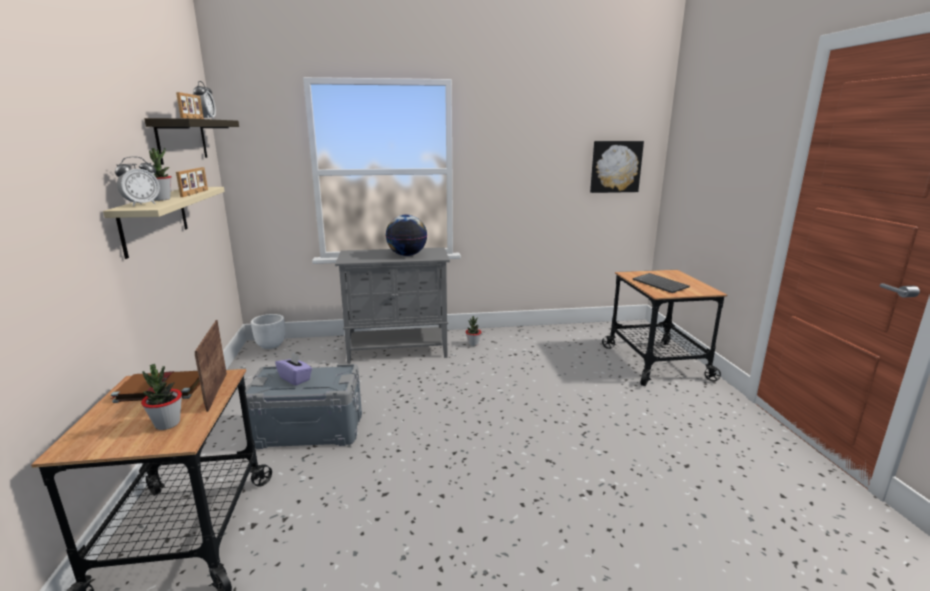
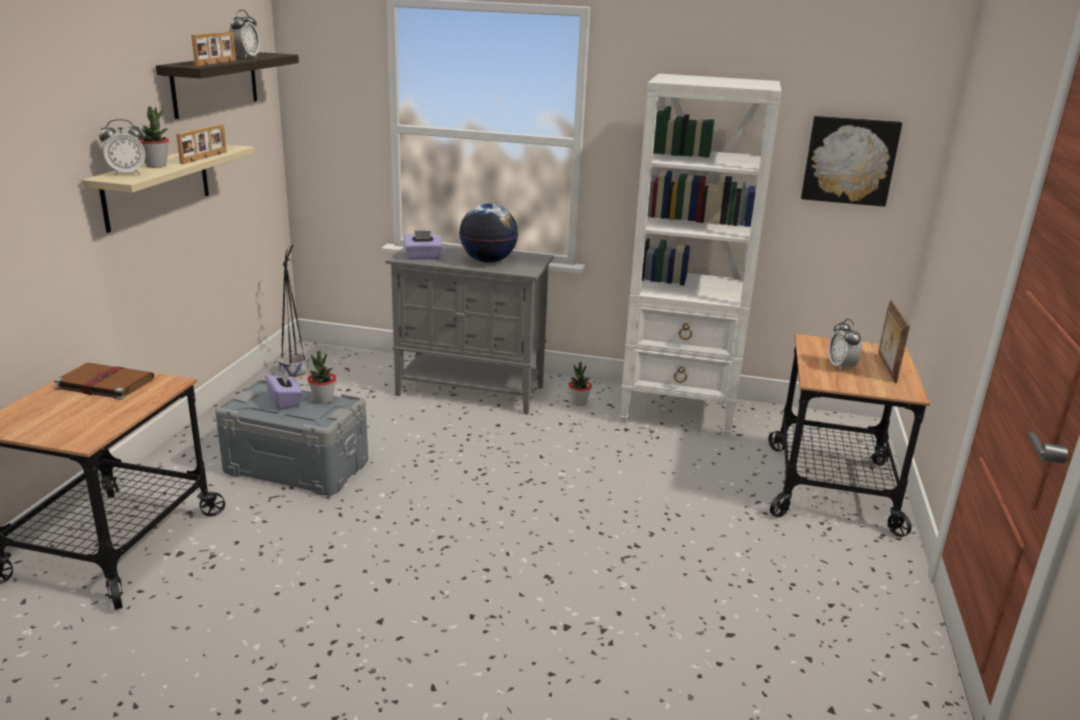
camera: 20 degrees right, 5 degrees up
(167, 424) = (84, 421): potted plant -> potted plant (323, 400)
(215, 391) = (149, 398): picture frame -> picture frame (886, 367)
(258, 362) = (295, 372): none -> black planter
(271, 345) = (322, 352): white planter -> none
(360, 258) = (423, 257): none -> purple tissue box
(536, 338) = (679, 412): none -> white bookcase
(661, 284) = (841, 367): keyboard -> alarm clock

